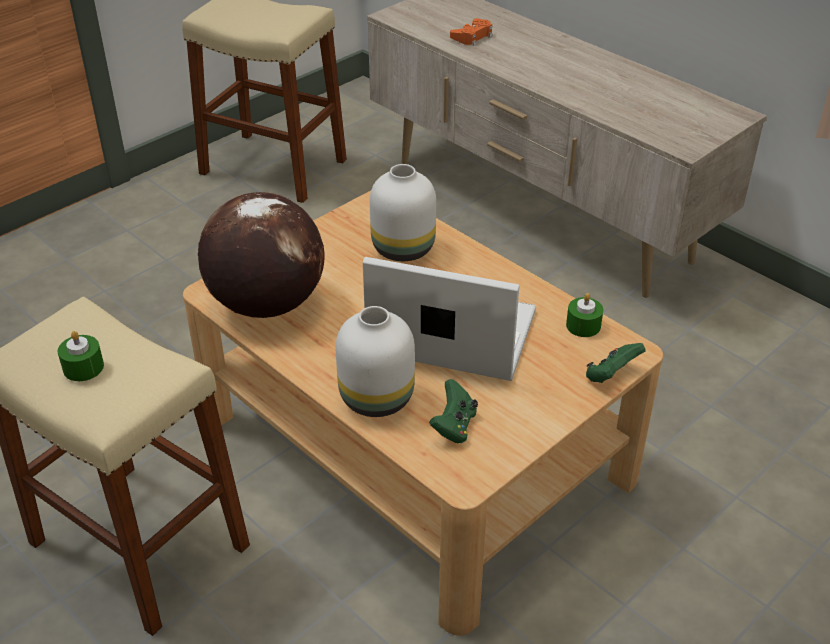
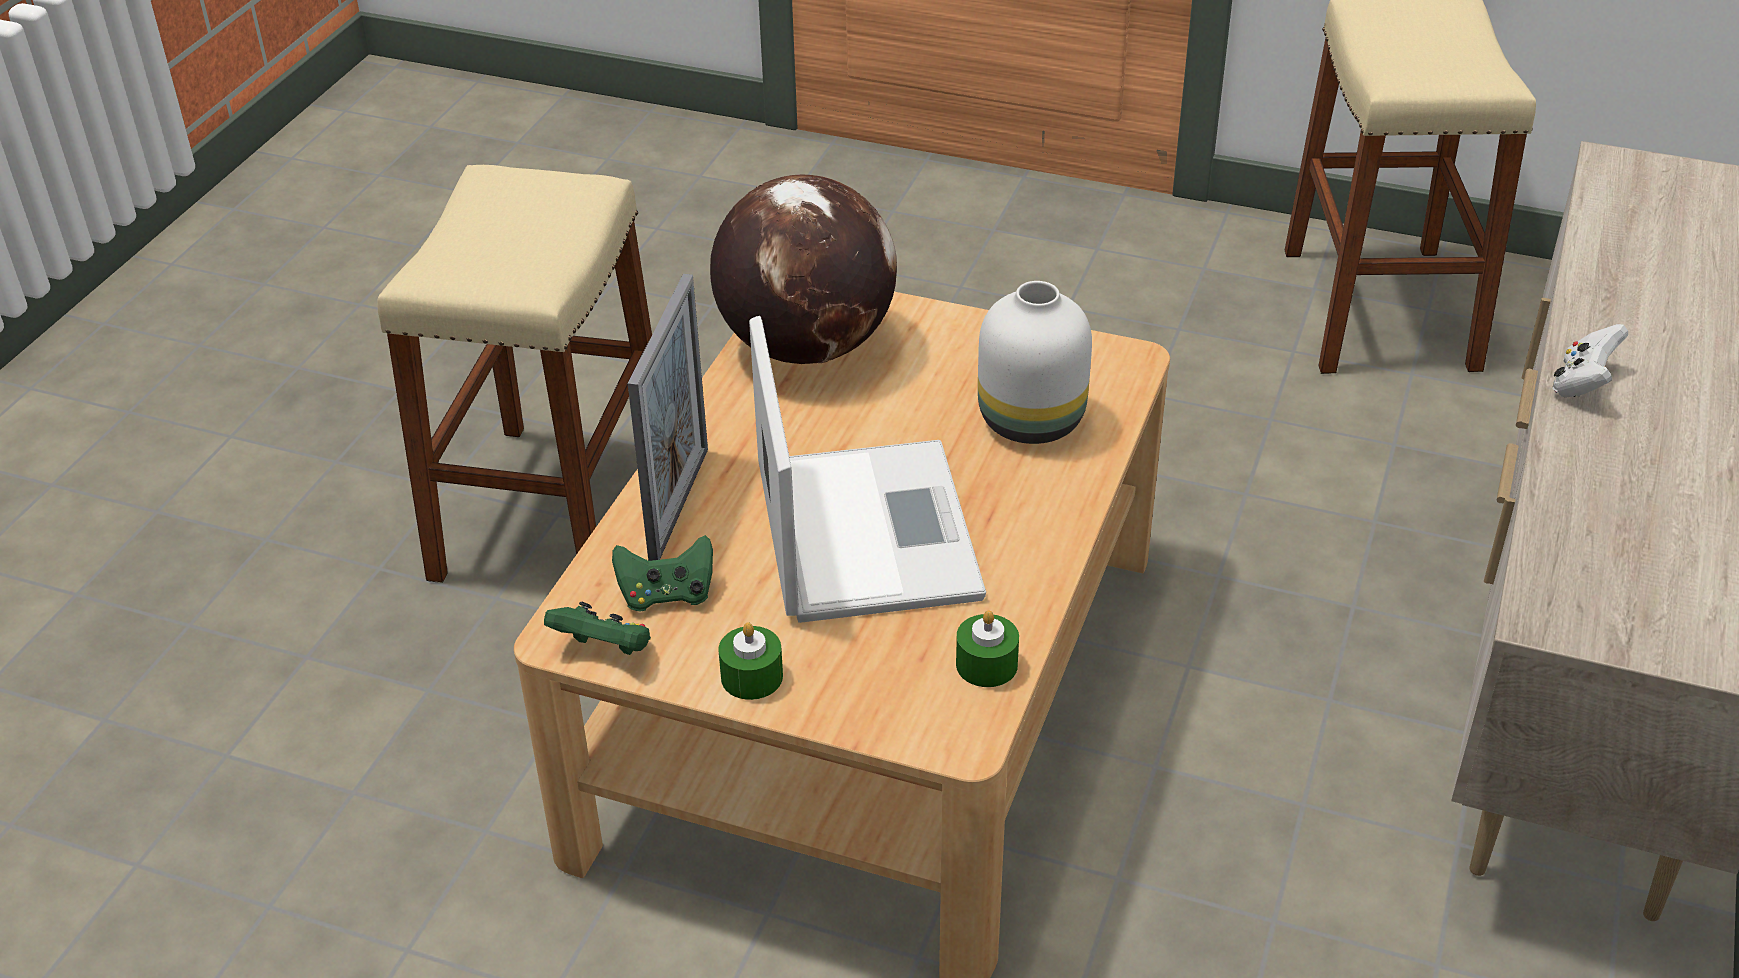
camera: 65 degrees right, 0 degrees up
(83, 367) = (499, 229): green candle -> green candle (752, 677)
(374, 398) = (679, 504): white vase -> picture frame
(472, 37) = (1649, 263): orange game controller -> none
(542, 82) = (1582, 384): none -> white game controller
(611, 376) = (882, 729): green game controller -> green game controller (605, 650)

